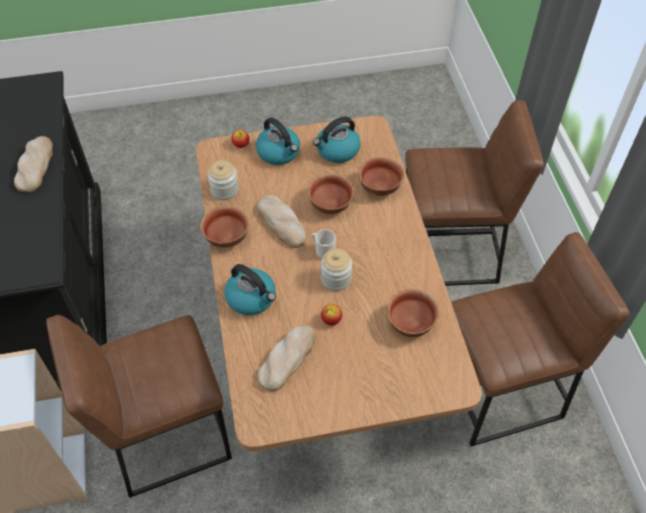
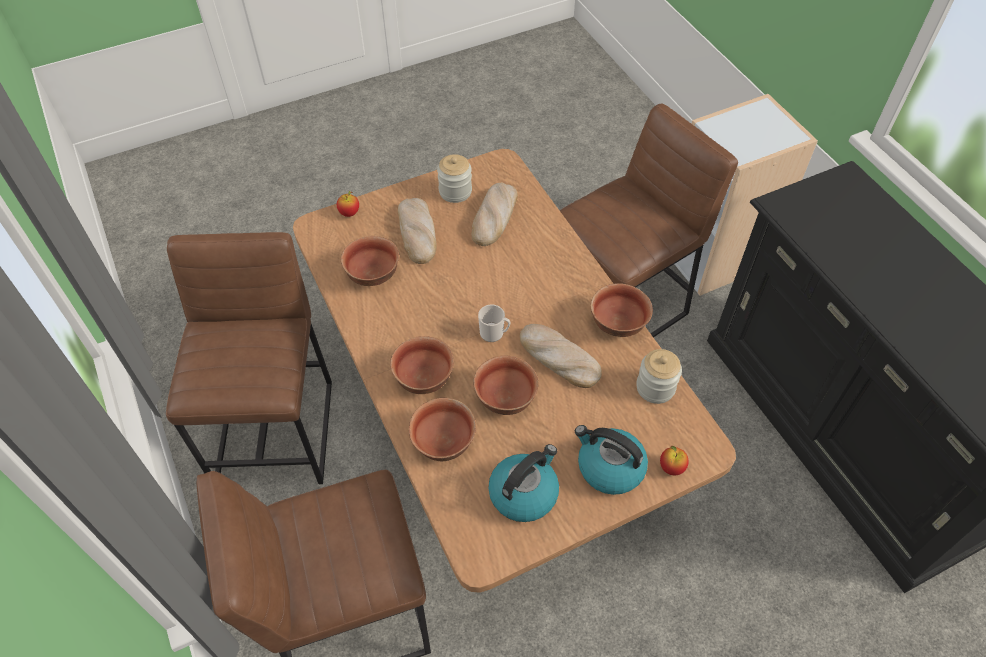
camera: 165 degrees right, 0 degrees up
(35, 166) = (904, 318): bread -> bread (417, 233)
(252, 298) = (555, 264): kettle -> none
(331, 320) = (460, 260): apple -> apple (349, 213)
(336, 279) = (468, 304): jar -> jar (455, 191)
(385, 230) = (423, 378): none -> bowl
(500, 391) = (275, 430): brown chair -> brown chair turned 120 degrees clockwise

